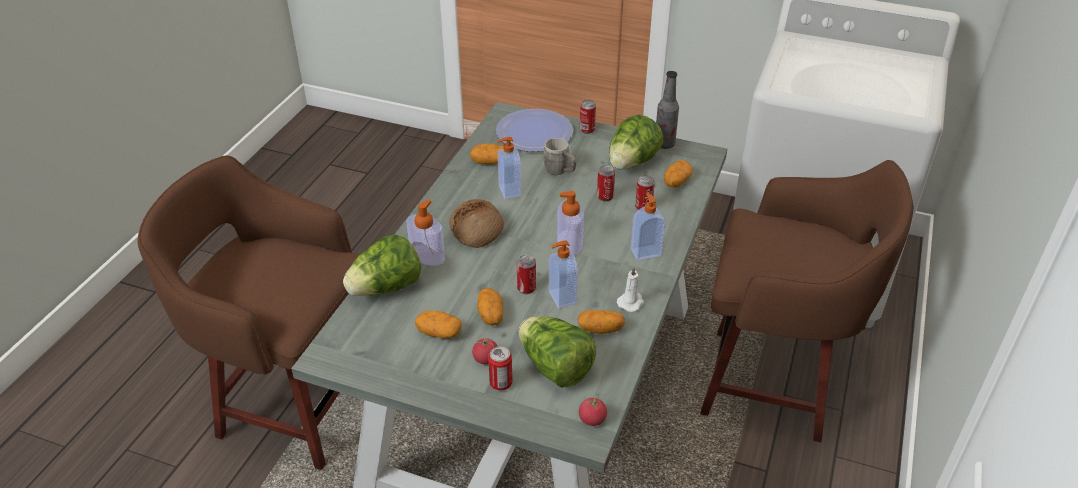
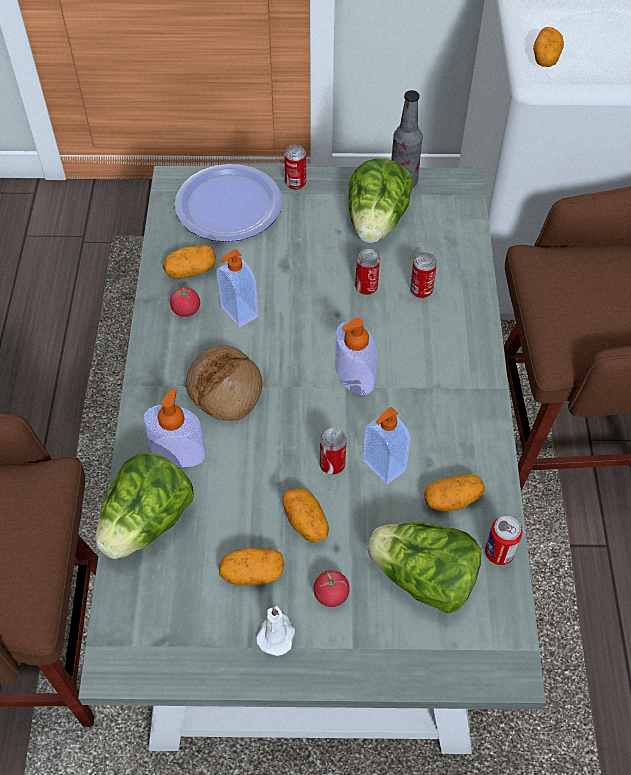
camera: 20 degrees left, 15 degrees up
(501, 383) = (367, 626): can -> can (499, 553)
(560, 171) = (291, 261): grey mug -> none
(592, 419) = (503, 642): tomato -> tomato (186, 310)
(631, 302) = (471, 445): white candle -> white candle (276, 634)
(645, 252) = (454, 361): soap dispenser -> none
(676, 182) = (444, 238): potato -> potato (545, 58)

